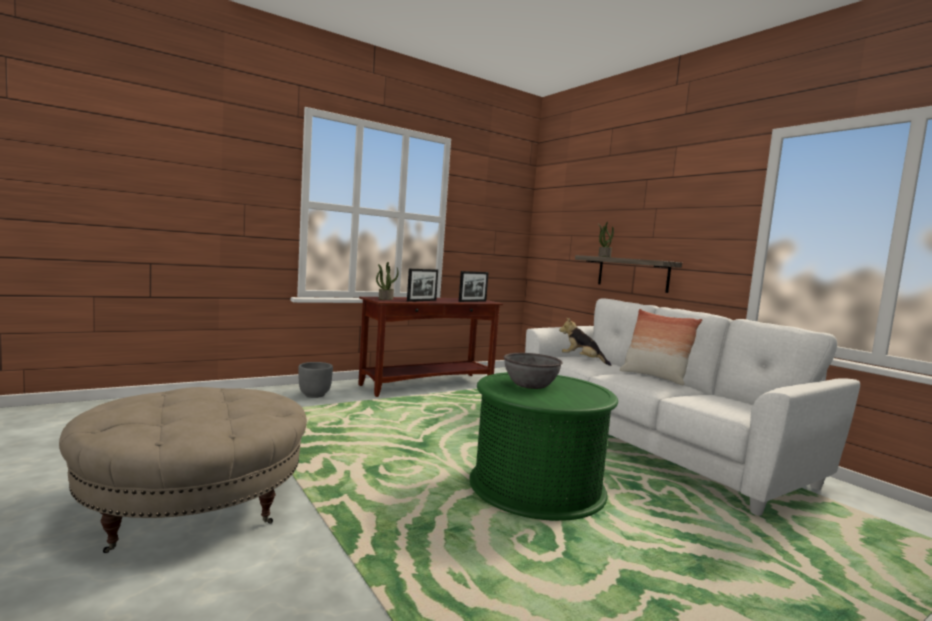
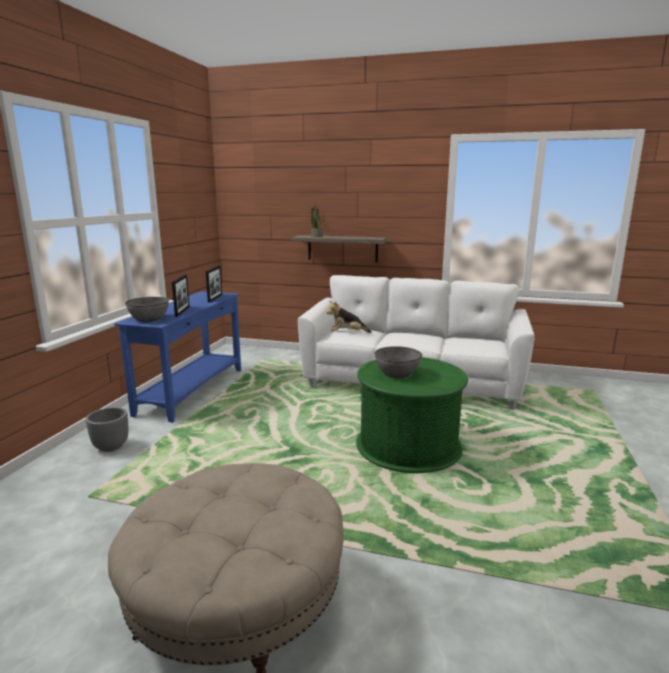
camera: 40 degrees left, 10 degrees up
(385, 299) = (149, 319): potted plant -> grey bowl
(428, 384) = (192, 390): brown console table -> blue console table
(654, 377) = (411, 335): pillow -> none

